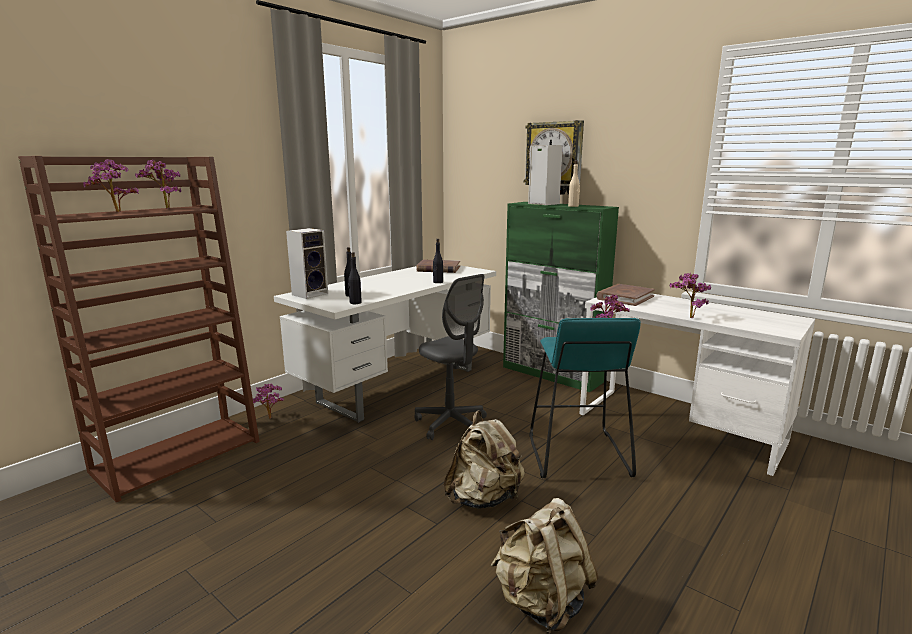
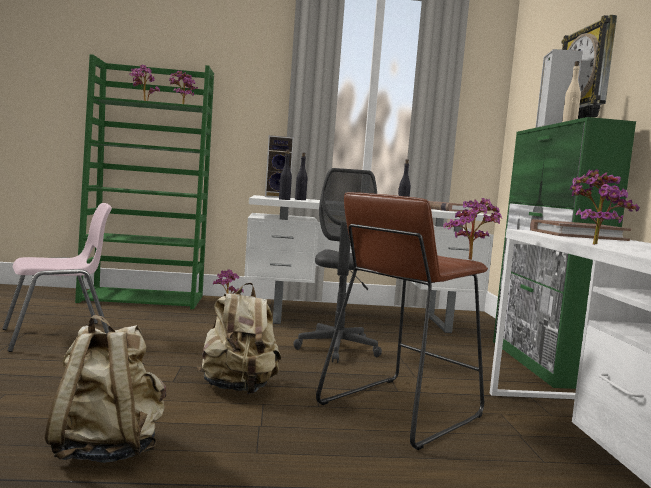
camera: 45 degrees right, 10 degrees down
(178, 455) = (144, 299): brown bookcase -> green bookcase
(230, 549) = (59, 336): none -> pink chair
(576, 454) = (399, 409): turquoise stool -> brown stool

